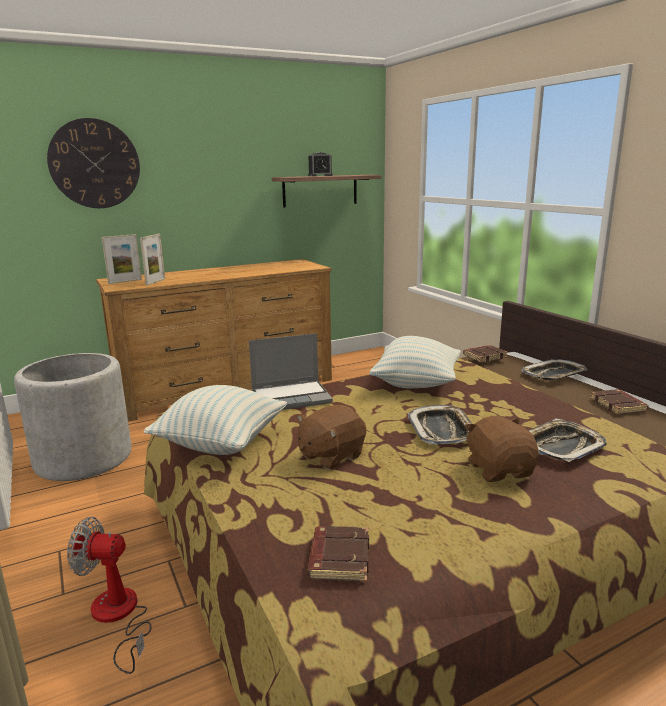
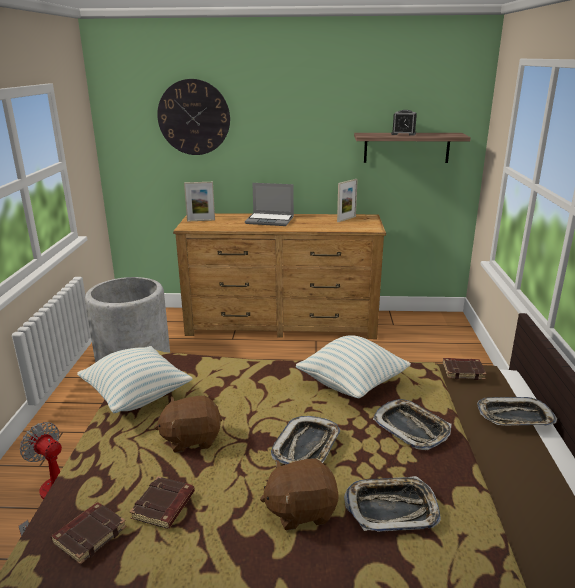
camera: 30 degrees right, 5 degrees up
(155, 282) = (220, 225): picture frame -> picture frame (346, 219)
(292, 397) = (234, 367): laptop -> laptop (270, 220)
(499, 470) = (301, 510): brown plush toy -> brown plush toy turned 120 degrees counterclockwise
(501, 397) = (411, 428): none -> tray
(619, 405) = (536, 483): brown book -> brown book (164, 506)

